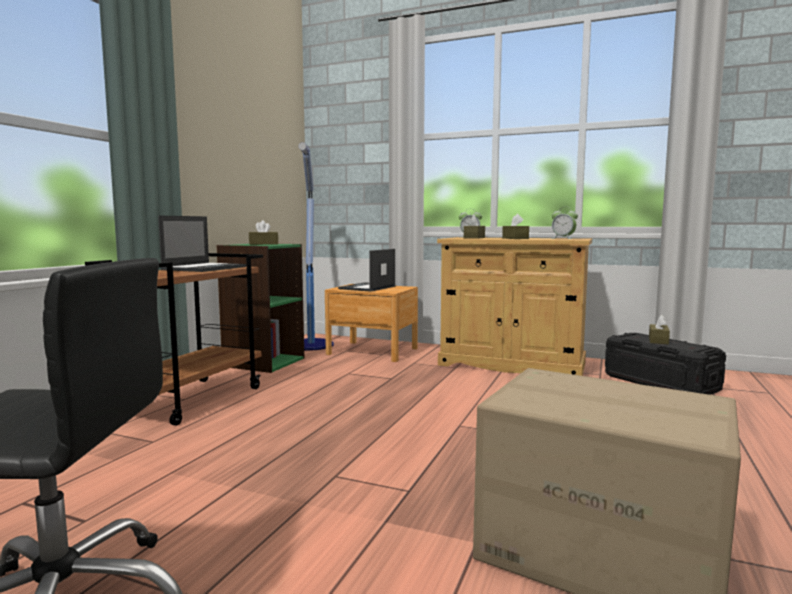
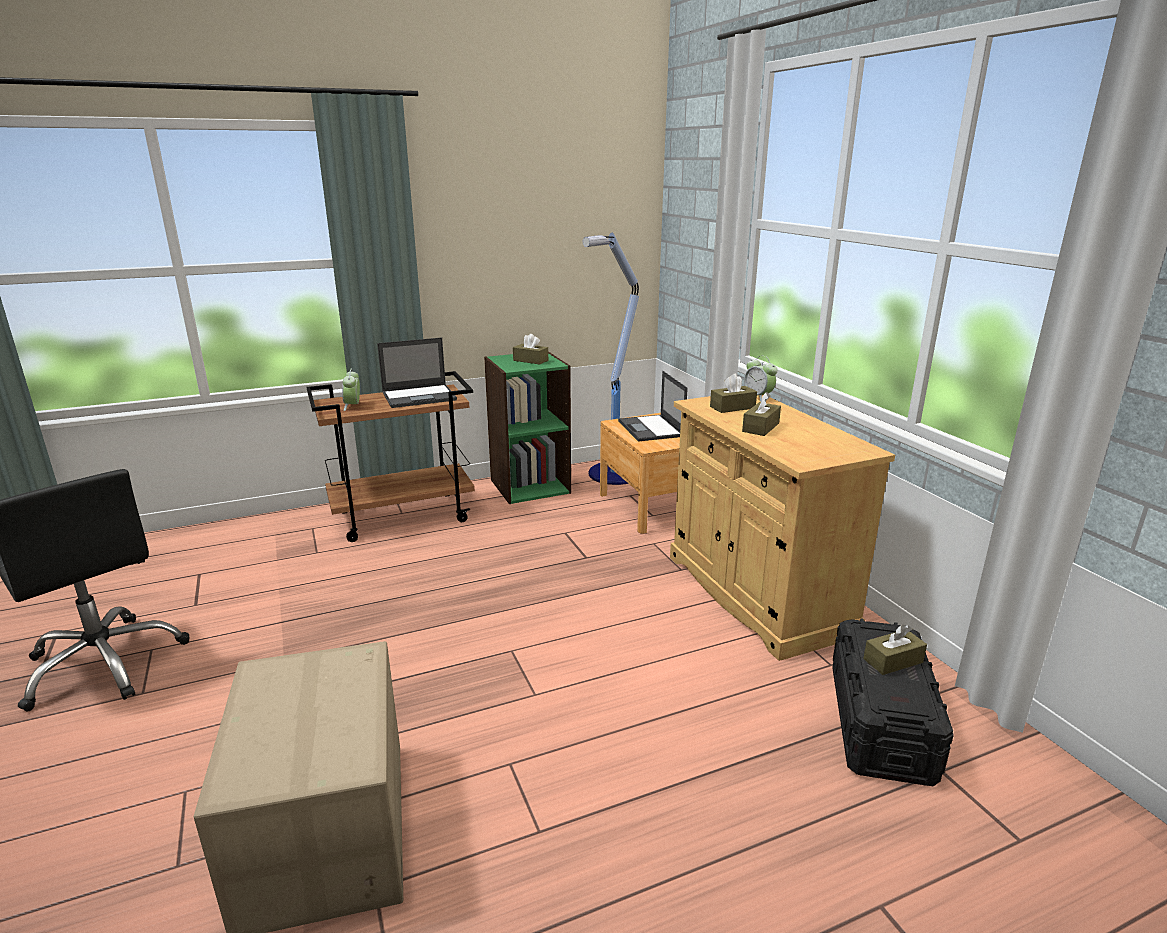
camera: 45 degrees right, 15 degrees up
(367, 288) = (651, 429): laptop -> laptop turned 90 degrees counterclockwise
(563, 238) = (823, 447): alarm clock -> alarm clock (353, 406)

